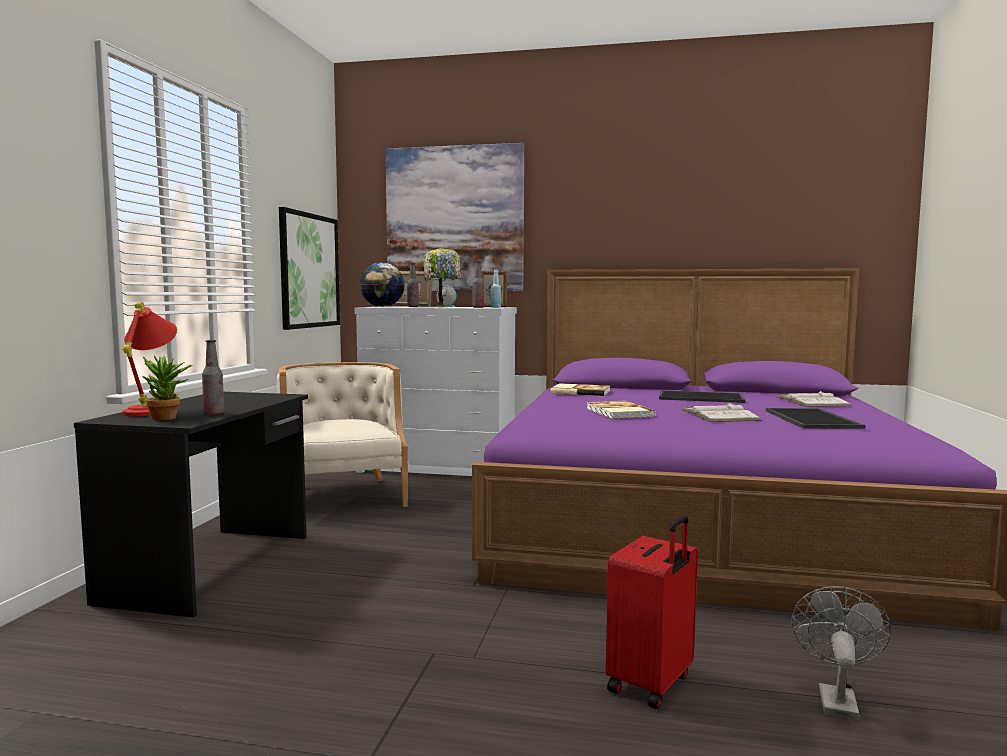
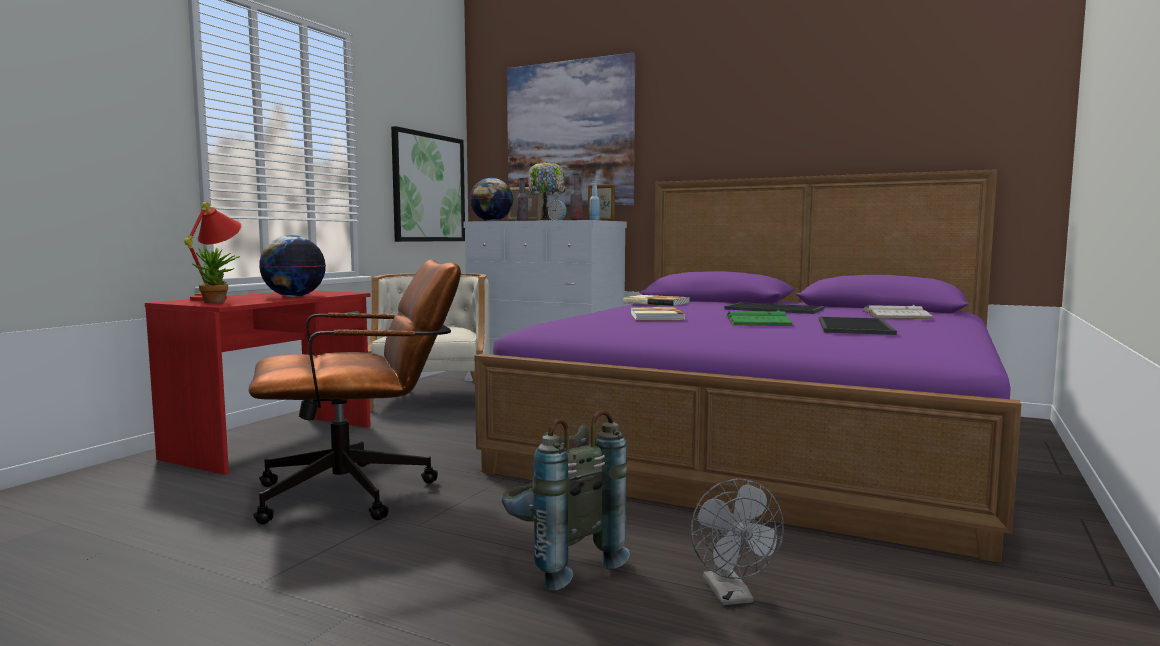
camera: 15 degrees right, 0 degrees up
(213, 567) = (274, 442): black desk -> red desk
(214, 414) = (259, 301): bottle -> none
(238, 404) = (294, 296): none -> globe
(374, 623) = (361, 492): none -> brown office chair
(652, 684) = (558, 562): red suitcase -> grey backpack
(719, 415) = (757, 321): white book -> green book
(835, 698) = (732, 596): grey fan -> grey fan turned 135 degrees clockwise

